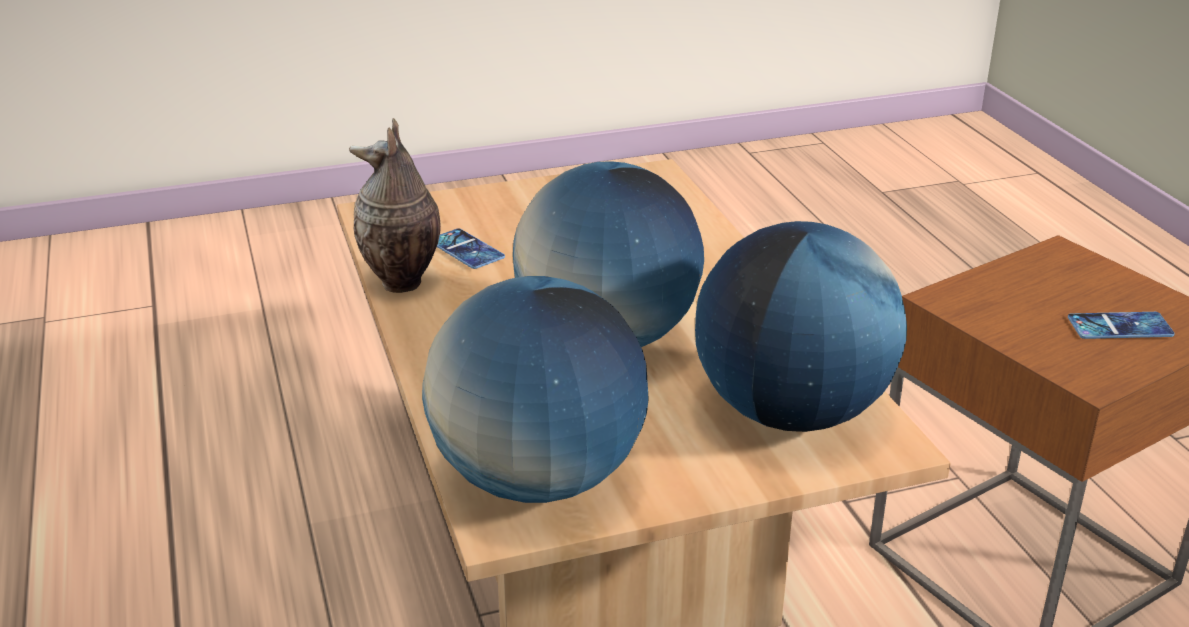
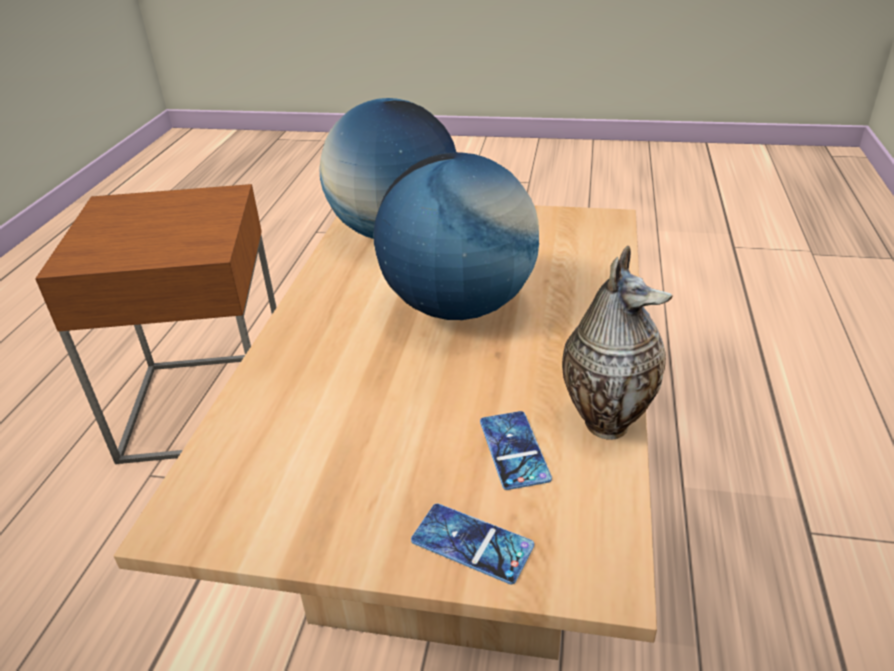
camera: 150 degrees left, 5 degrees up
(538, 479) = (574, 234): globe -> none
(1119, 326) = (153, 212): phone -> phone (472, 543)

